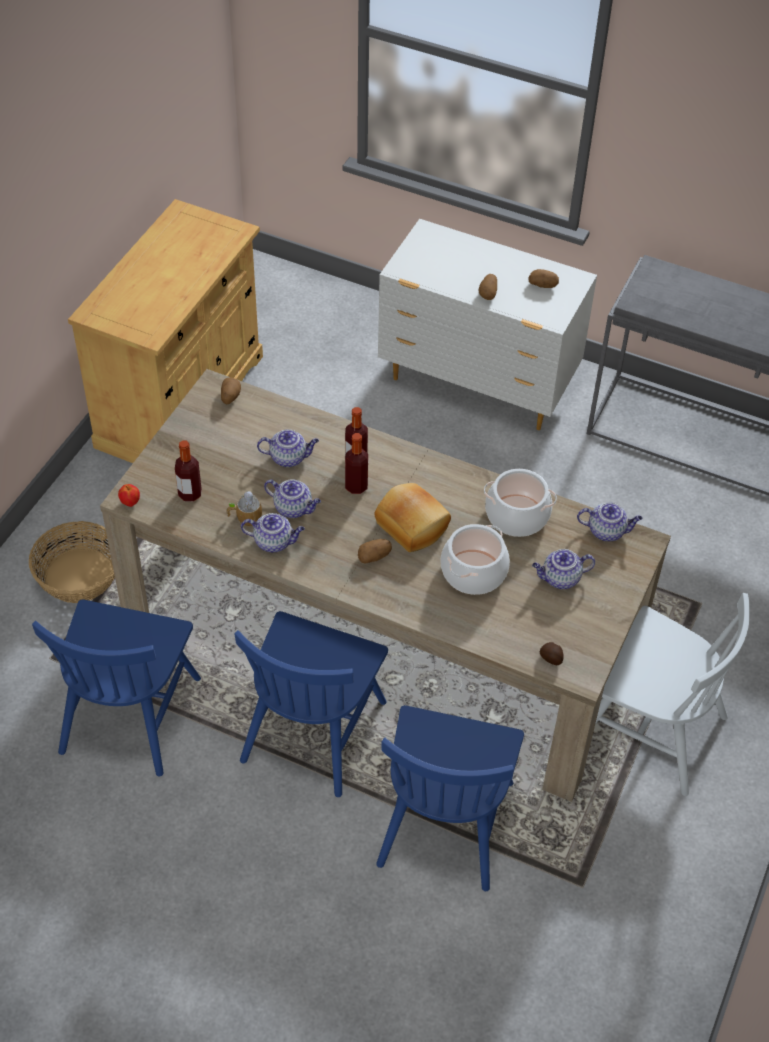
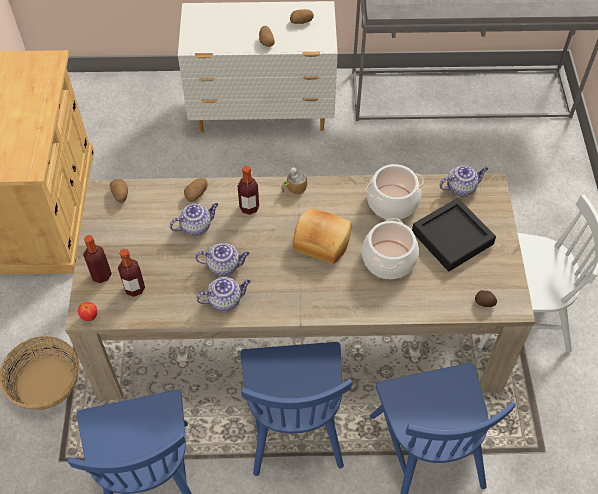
camera: 25 degrees left, 5 degrees up
(244, 517) = (190, 289): mug -> mug (293, 188)
(356, 486) = (261, 228): bottle -> bottle (101, 275)
(374, 556) = (309, 279): potato -> potato (196, 194)
(560, 579) = (452, 238): teapot -> black tray

